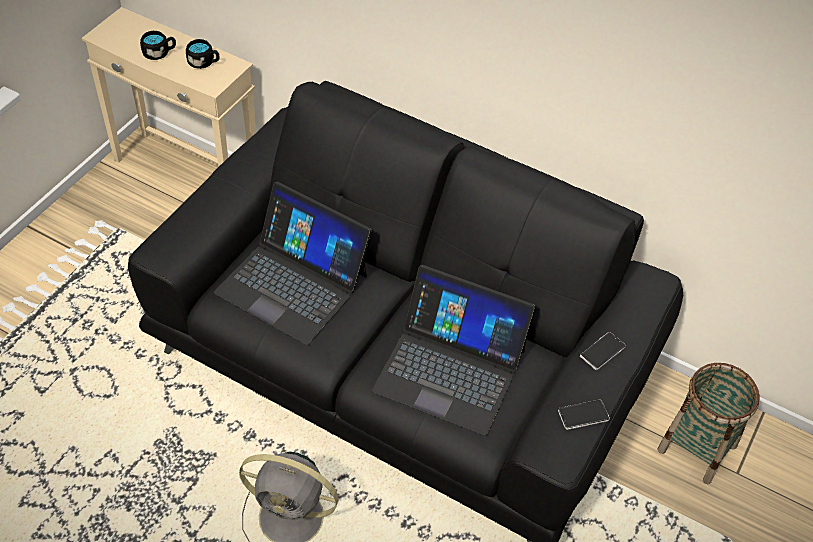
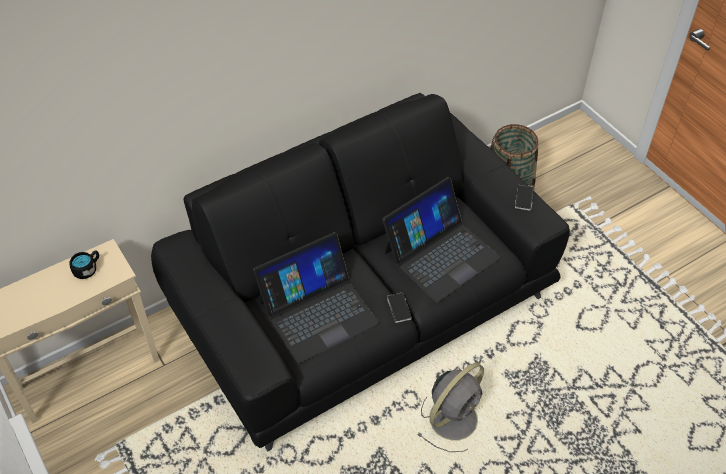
camera: 60 degrees left, 0 degrees up
(159, 53) = (51, 295): black mug -> none
(602, 351) = (483, 169): phone -> phone (399, 308)

